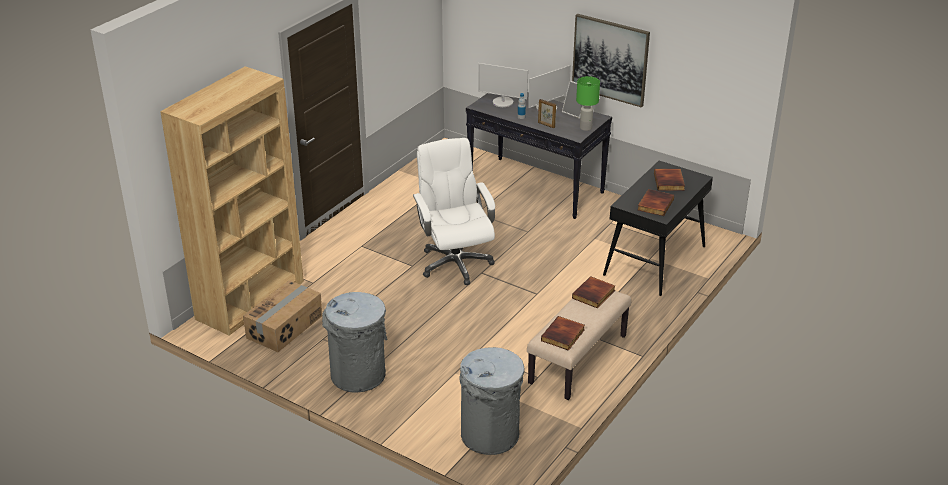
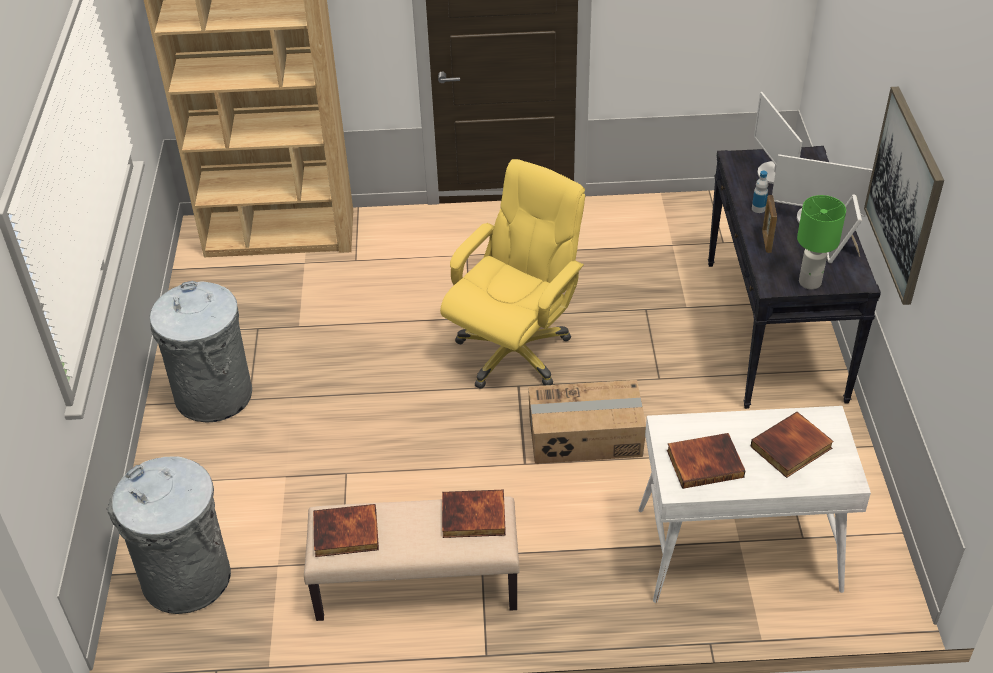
camera: 55 degrees right, 10 degrees up
(285, 327) = (254, 288): cardboard box -> cardboard box (585, 437)
(455, 263) = (514, 351): white office chair -> yellow office chair
(655, 261) = (737, 551): black desk -> white desk

